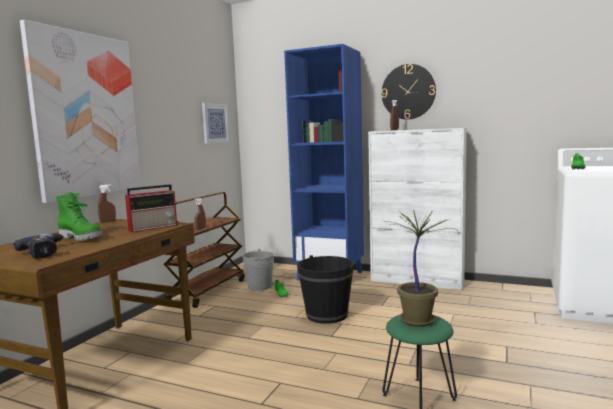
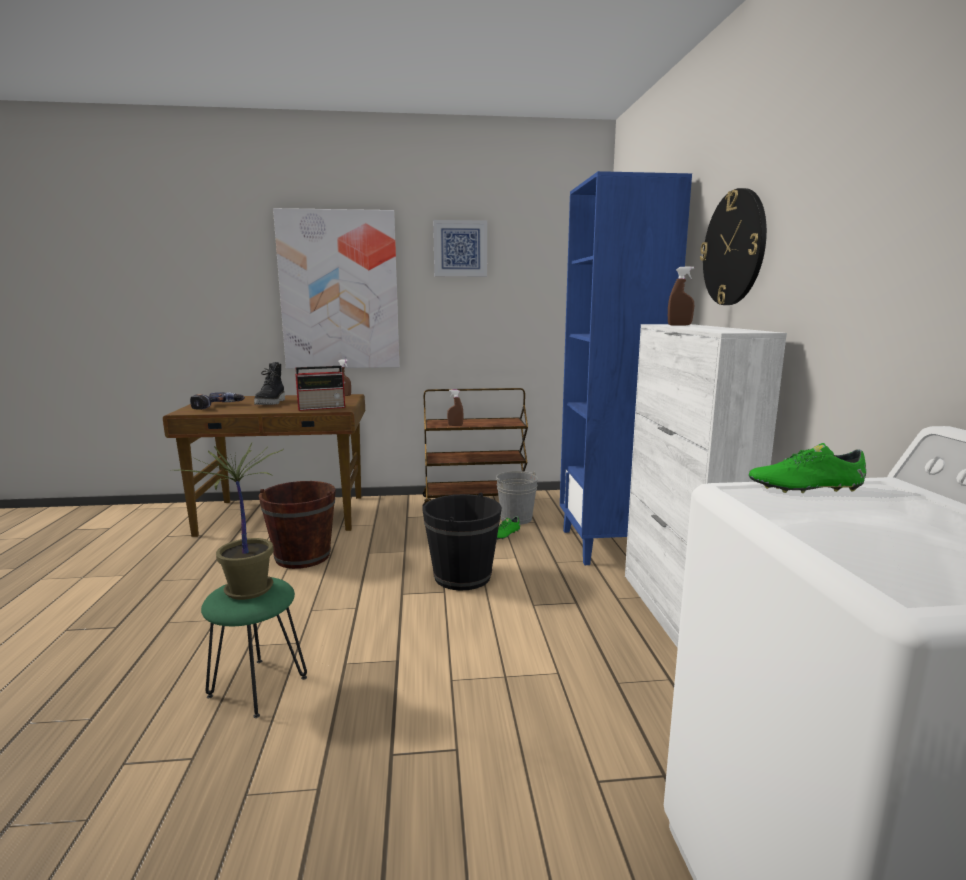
camera: 60 degrees right, 5 degrees up
(81, 238) = (271, 403): green boot -> black boot
(154, 227) = (322, 407): radio -> radio turned 45 degrees counterclockwise
(215, 123) = (548, 297): picture -> picture (460, 248)
(218, 364) = (302, 557): none -> brown bucket

